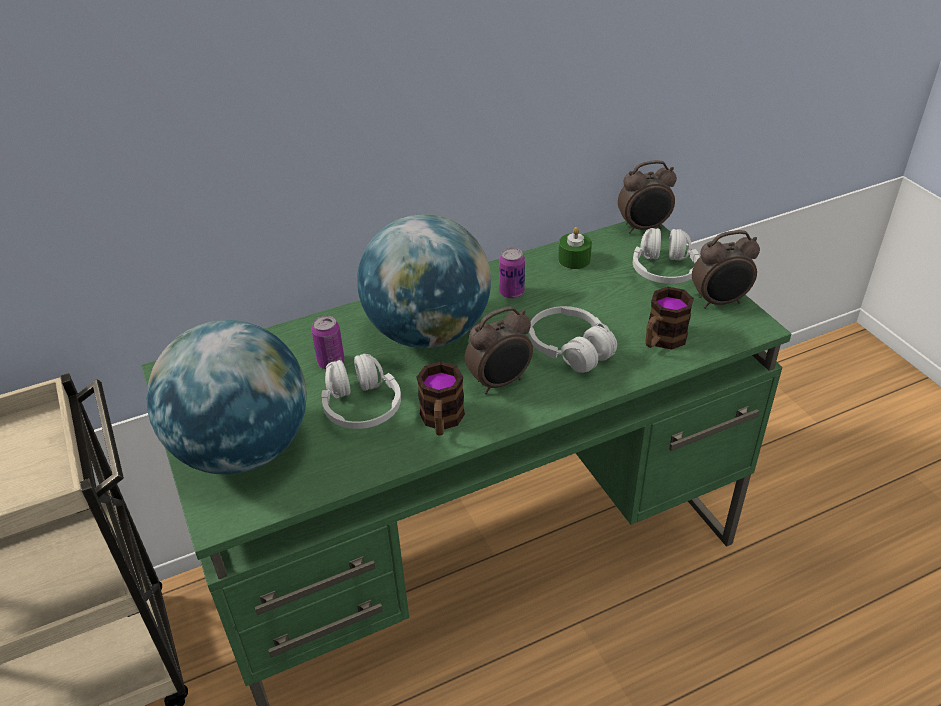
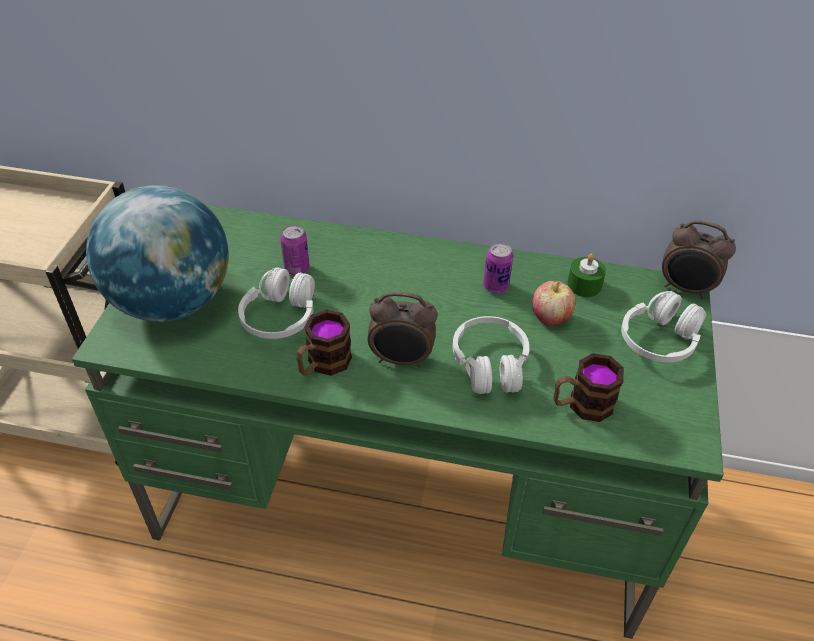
camera: 35 degrees right, 5 degrees up
(428, 333) = (392, 284): globe -> none
(576, 294) = (550, 318): none -> apple
(720, 302) = (681, 401): alarm clock -> none

